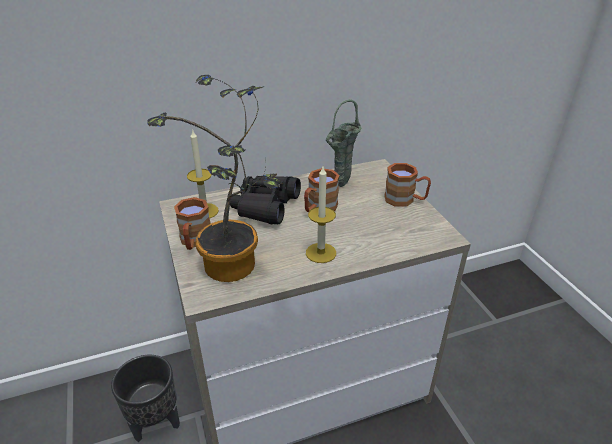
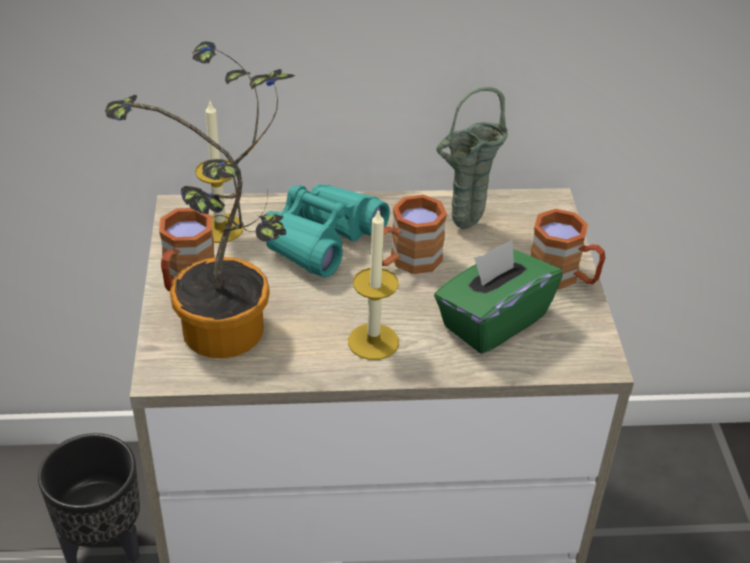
camera: 15 degrees right, 5 degrees up
(265, 206) = (321, 239): black binoculars -> turquoise binoculars
(380, 229) = (492, 321): none -> green tissue box

